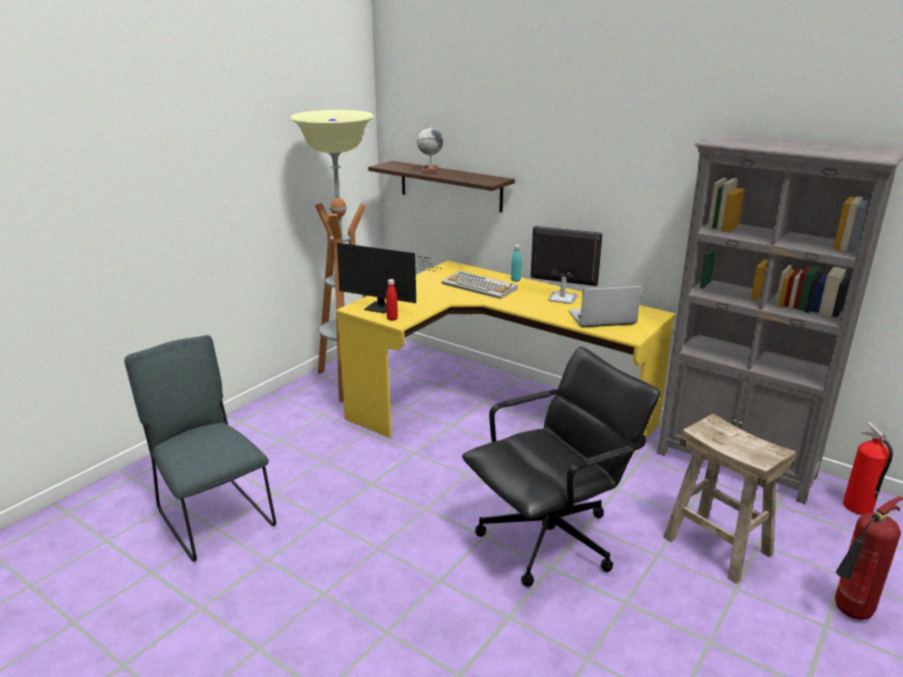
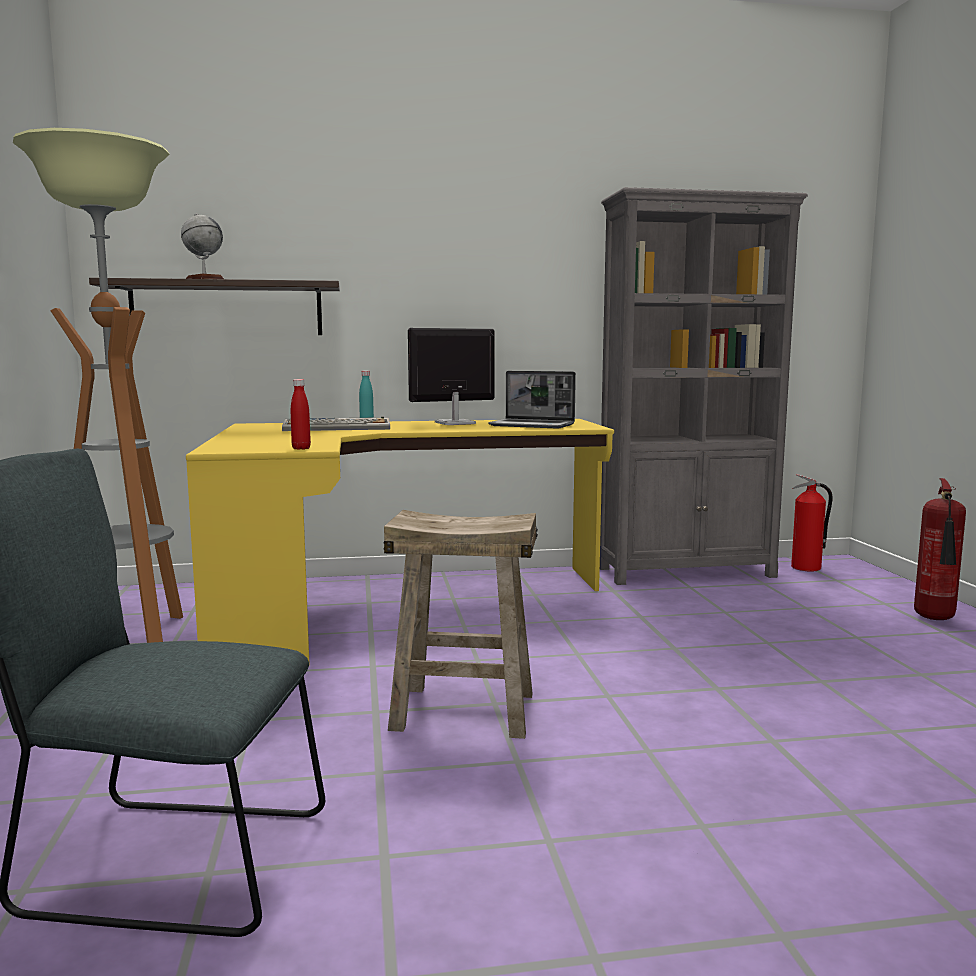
camera: 45 degrees left, 15 degrees down
(383, 308) = (260, 446): monitor -> none
(550, 540) = (670, 670): black office chair -> none
(601, 319) = (533, 425): laptop -> laptop turned 105 degrees counterclockwise
(716, 545) = (787, 620): beige stool -> beige stool (462, 711)

